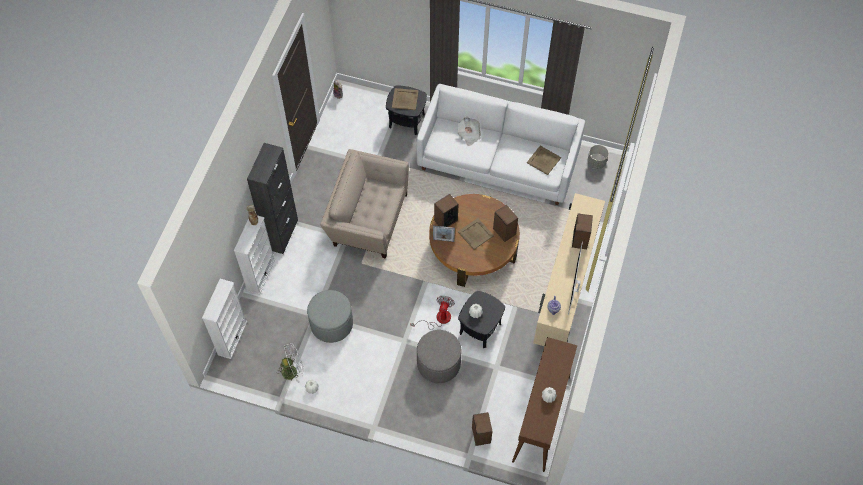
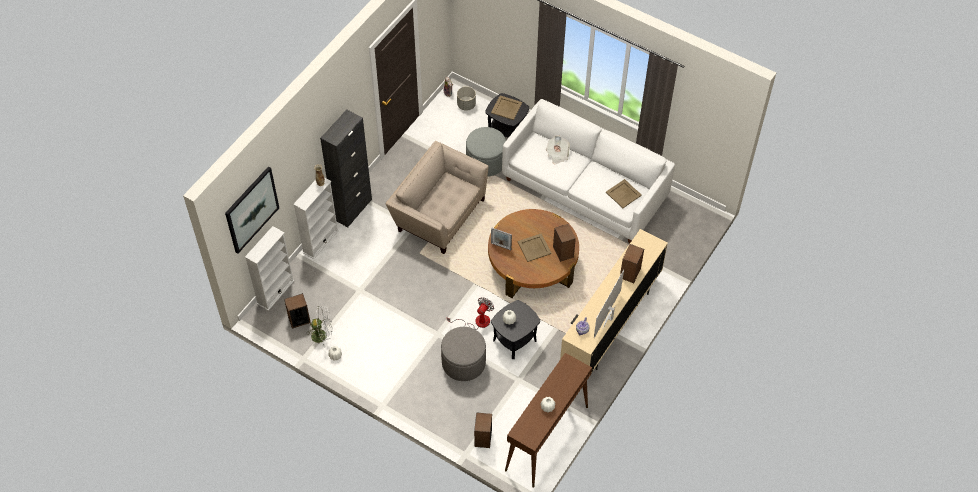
camera: 15 degrees right, 5 degrees down
(200, 271) = (251, 209): none -> picture
(331, 324) = (373, 301): grey ottoman -> grey ottoman (486, 162)
(445, 220) = (509, 228): speaker -> speaker (299, 319)
(596, 162) = (683, 212): grey planter -> grey planter (466, 105)

